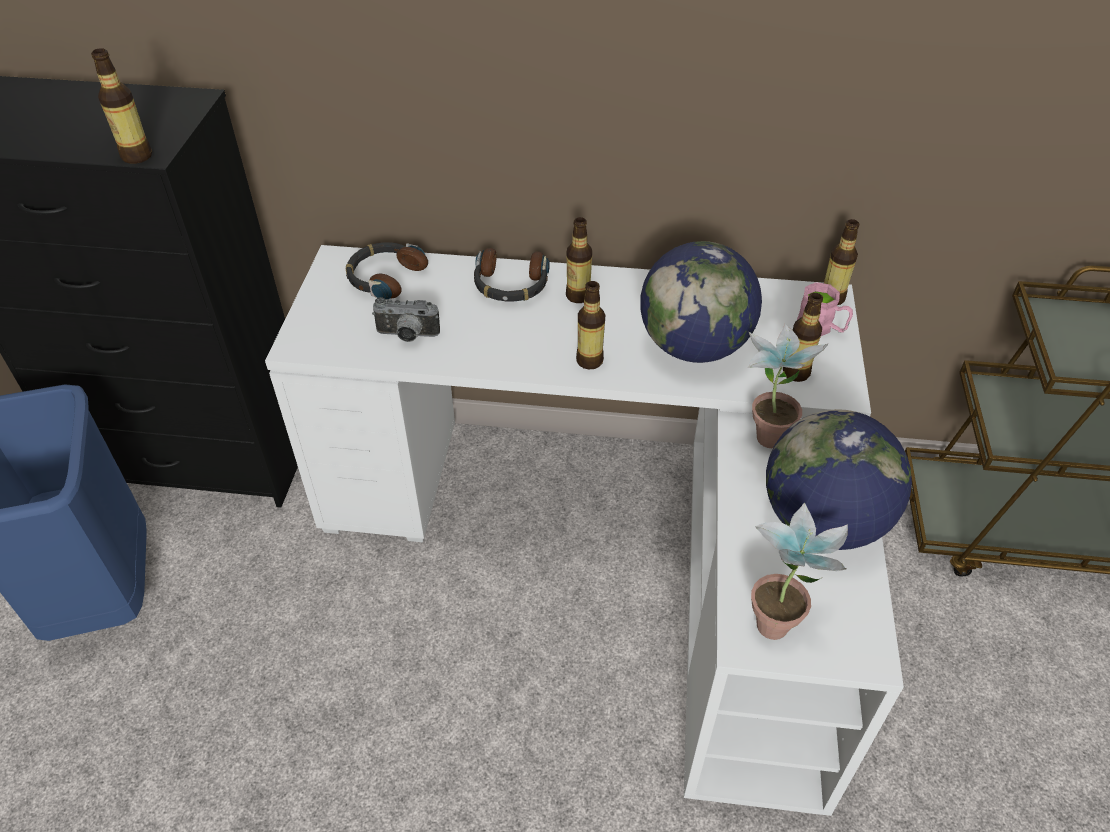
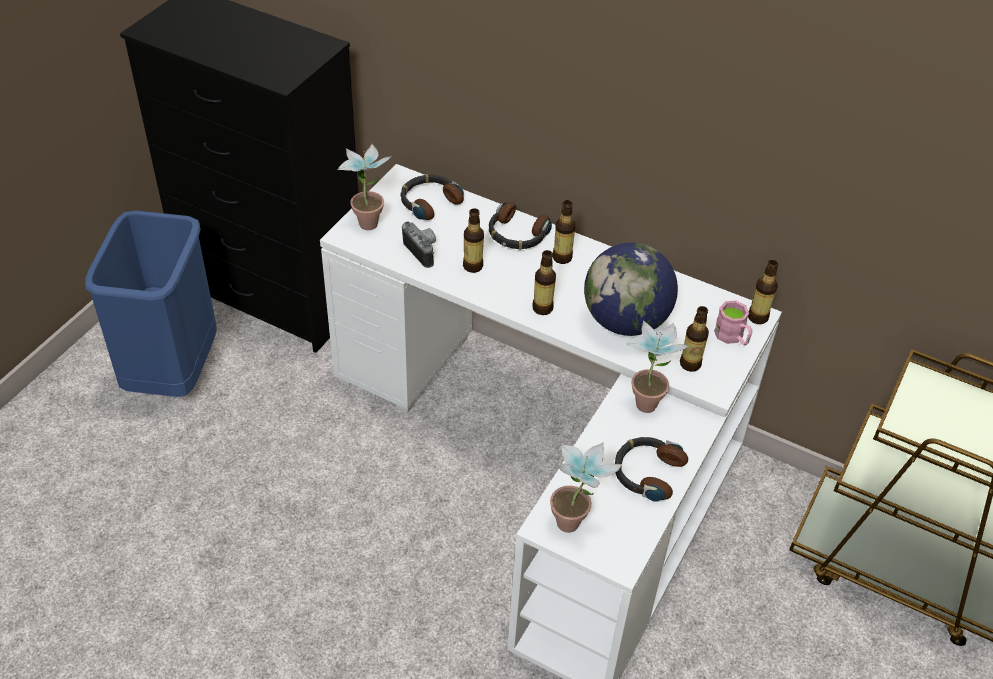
camera: 20 degrees right, 0 degrees up
(137, 156) = (272, 81): bottle -> bottle (473, 266)
(317, 318) = (368, 219): none -> potted plant
(407, 336) = (423, 251): camera -> camera turned 150 degrees counterclockwise
(822, 522) = (646, 472): globe -> headphones

